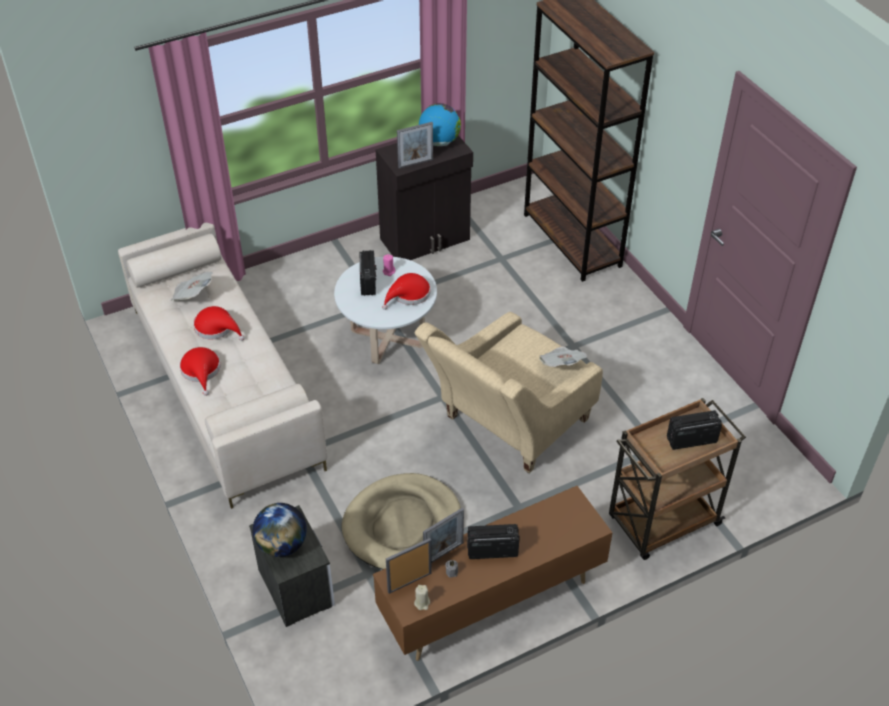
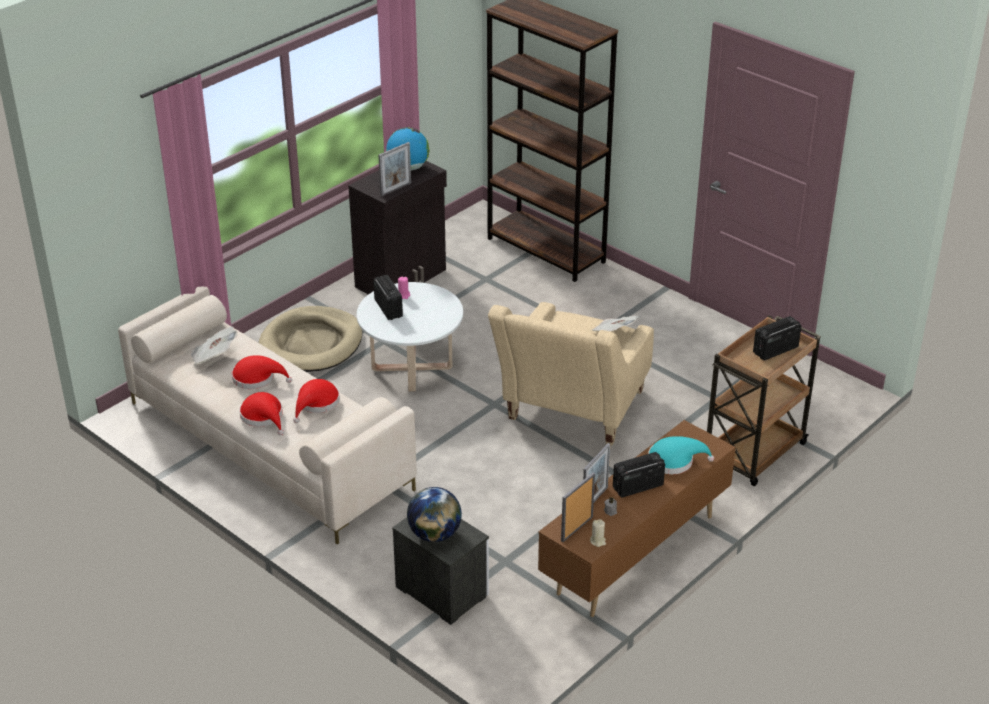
camera: 20 degrees left, 10 degrees down
(402, 525) = (516, 515): beige dog bed -> beige dog bed (311, 344)
(408, 295) = (435, 310): red hat -> red hat (316, 403)
(543, 531) = (674, 461): none -> turquoise hat

